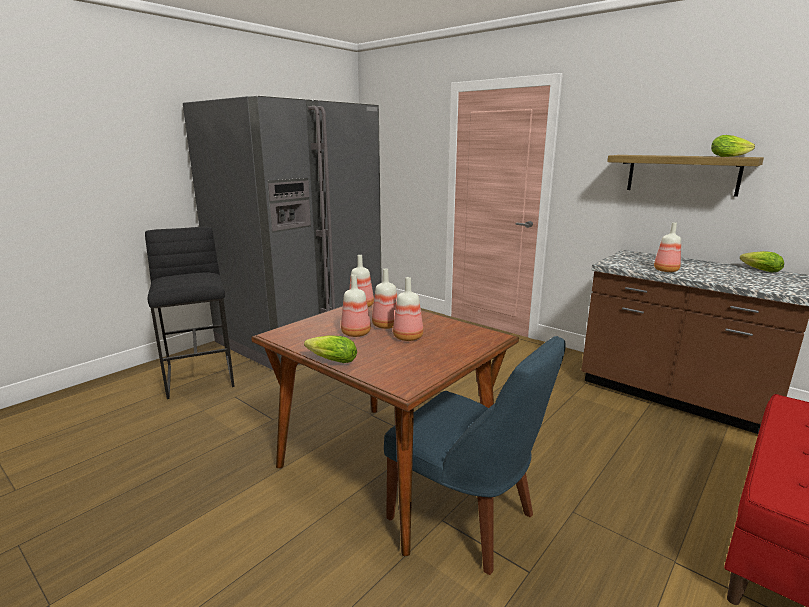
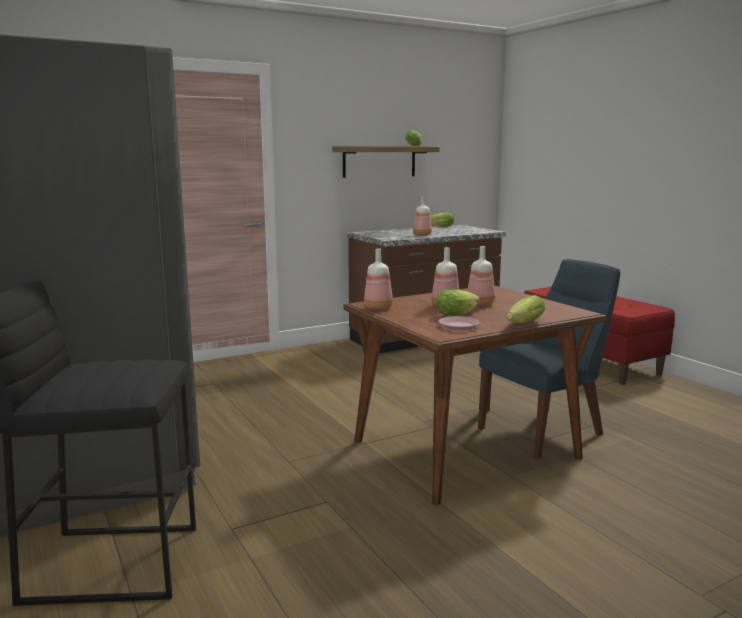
camera: 70 degrees left, 5 degrees down
(308, 336) = (458, 326): none -> pink plate
(356, 333) = (459, 314): bottle -> lettuce

